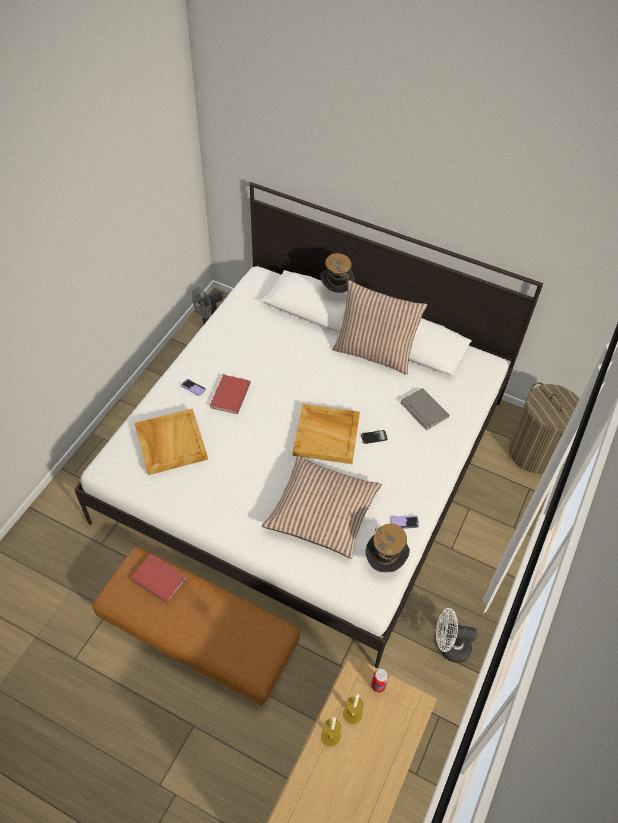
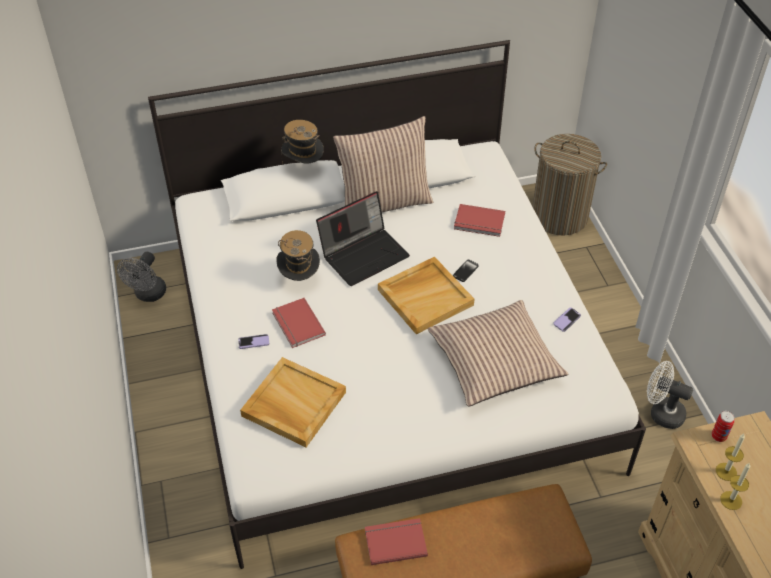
camera: 40 degrees left, 5 degrees down
(321, 378) = (364, 254): none -> laptop
(385, 562) = (587, 361): hat -> hat (299, 278)
(423, 411) = (479, 223): grey book -> red book
(449, 647) = (661, 413): white fan -> white fan turned 60 degrees clockwise

